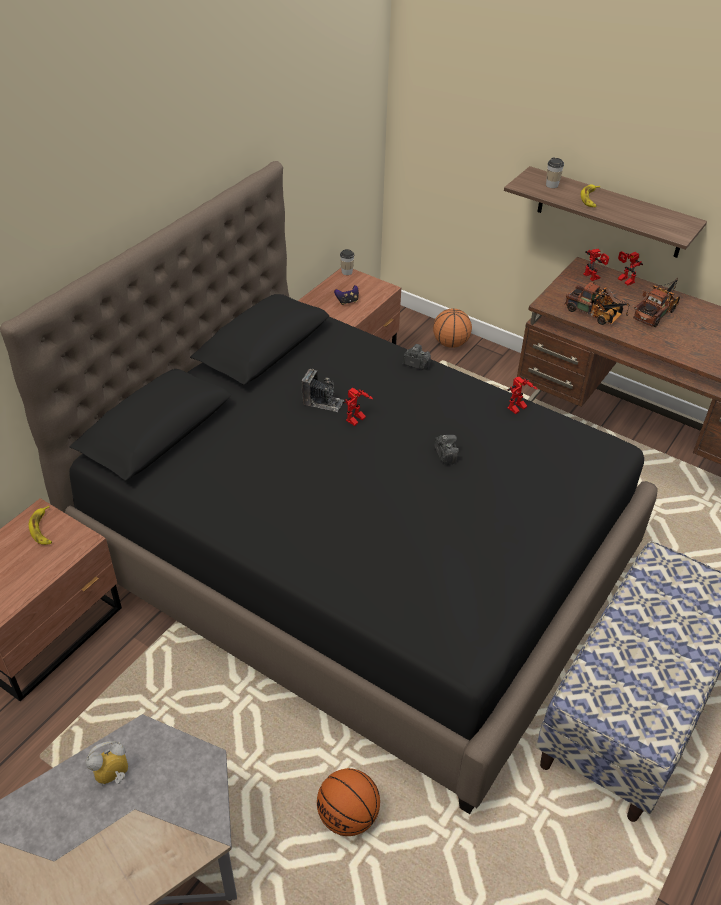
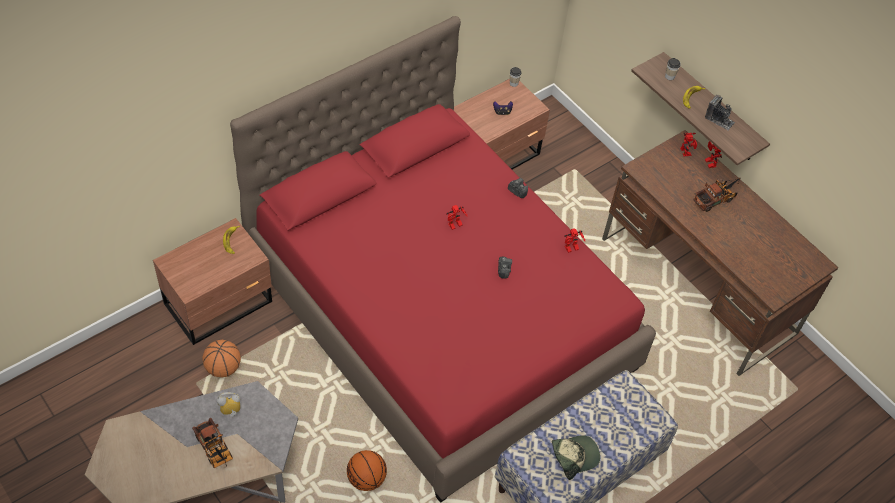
camera: 15 degrees right, 10 degrees up
(323, 402) = (438, 204): camera -> camera (719, 120)
(356, 558) = (440, 313): black bed -> red bed
(450, 343) = (589, 155): basketball -> basketball (223, 368)
(595, 315) = (667, 188): toy truck -> toy truck (215, 450)
(651, 675) = (573, 456): none -> cap

